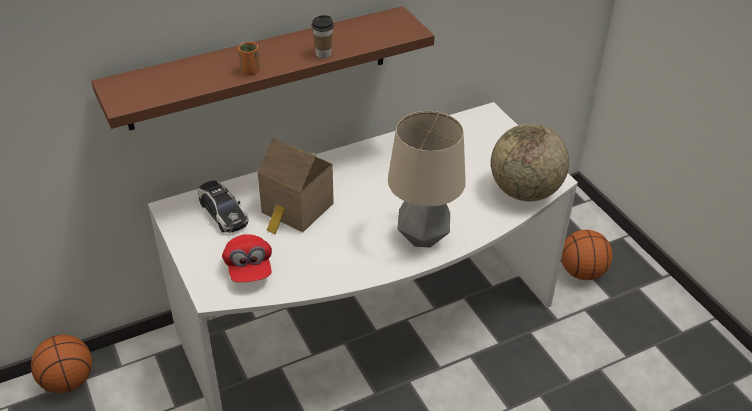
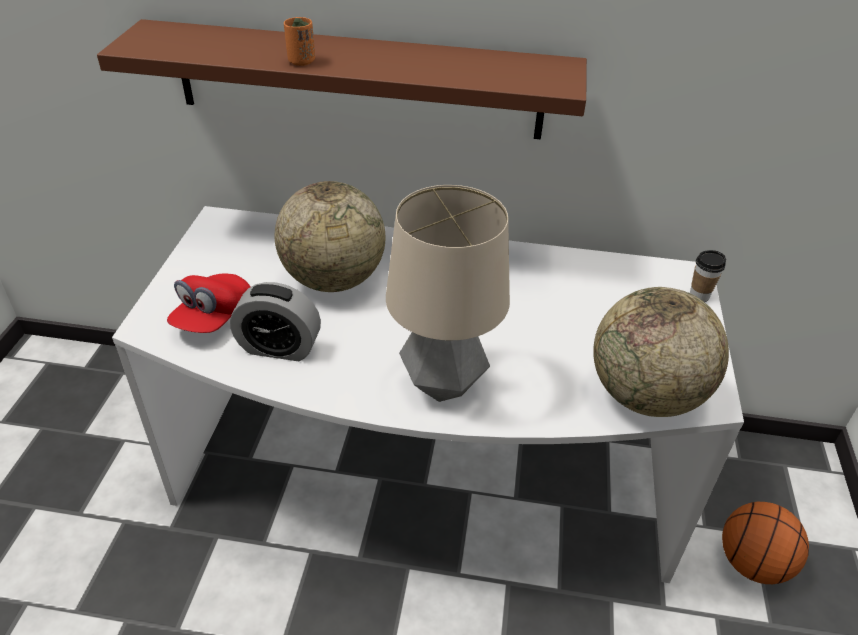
camera: 35 degrees right, 0 degrees up
(68, 381) = (109, 367): basketball -> none
(223, 212) = (259, 247): toy car -> none
(296, 210) = (333, 280): toy house -> globe
(311, 265) = (279, 348): none -> alarm clock
(323, 54) = (409, 73): cup -> cup (699, 296)

